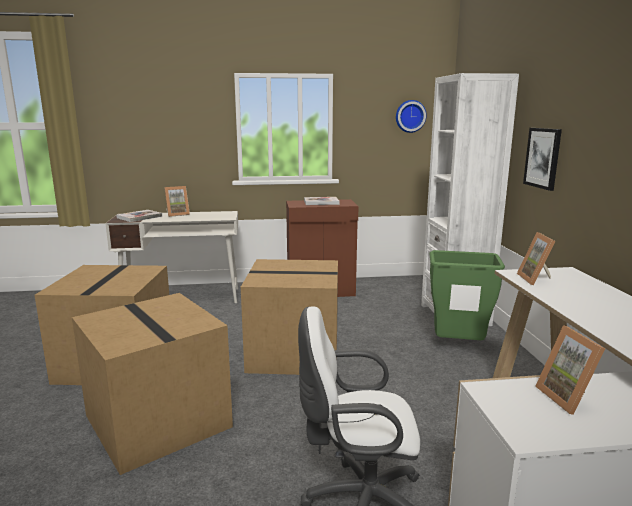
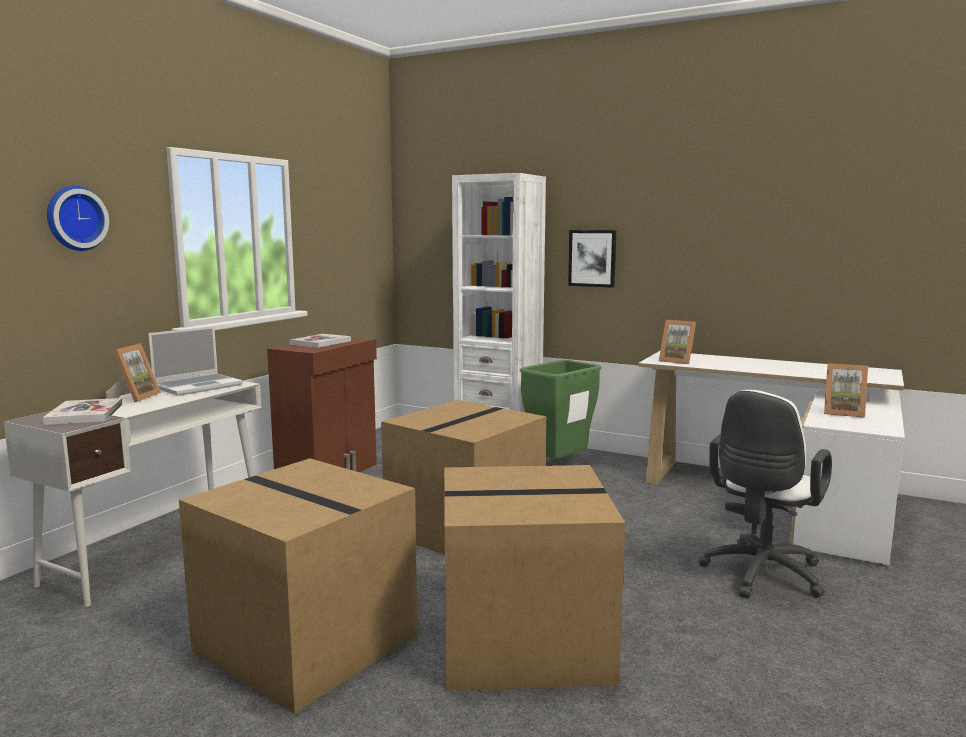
camera: 55 degrees left, 5 degrees down
(213, 215) = (198, 386): none -> laptop
(410, 116) = (361, 221): wall clock -> wall clock (74, 218)

